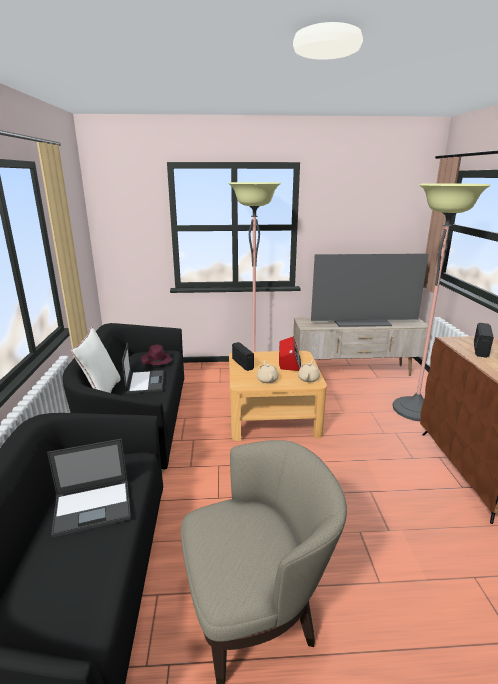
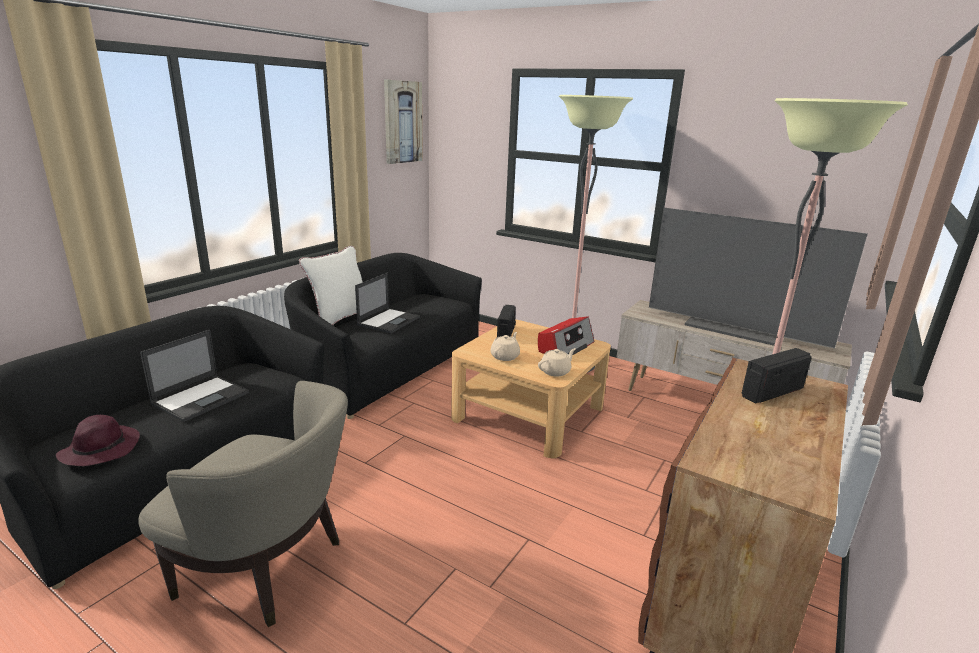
camera: 35 degrees right, 0 degrees up
(76, 211) = (402, 122): none -> picture
(94, 507) = (201, 398): laptop -> laptop turned 75 degrees counterclockwise
(156, 361) = (429, 306): purple hat -> purple hat (101, 448)

